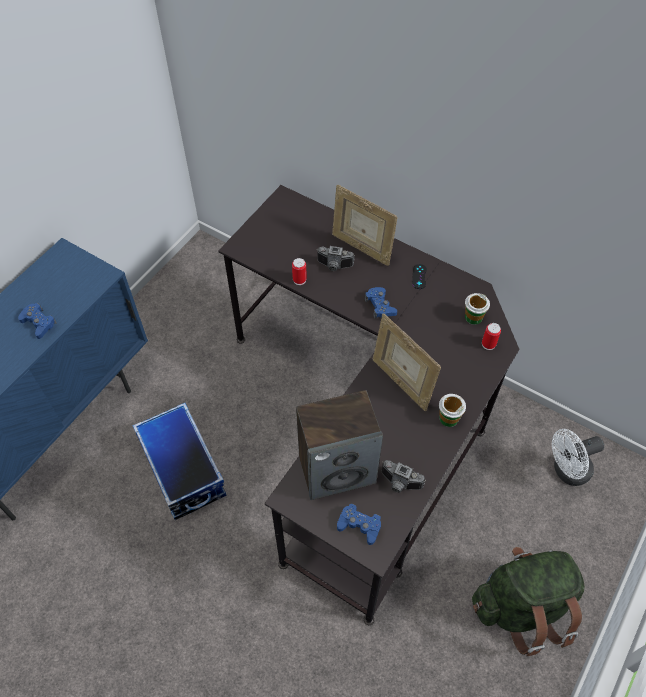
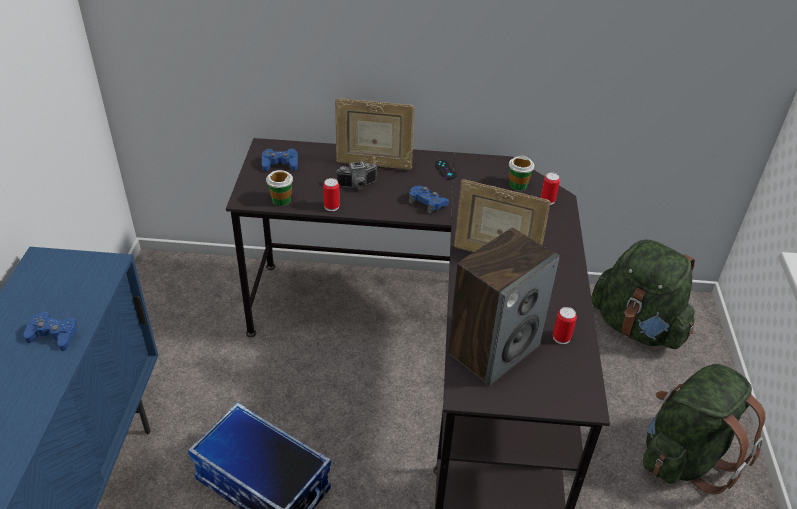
camera: 30 degrees left, 15 degrees down
(359, 525) = (553, 388): blue game controller -> blue game controller (280, 164)
(399, 484) = (561, 337): camera -> can
(448, 418) = (560, 267): cup -> cup (281, 200)
(566, 471) = (637, 327): white fan -> green backpack

